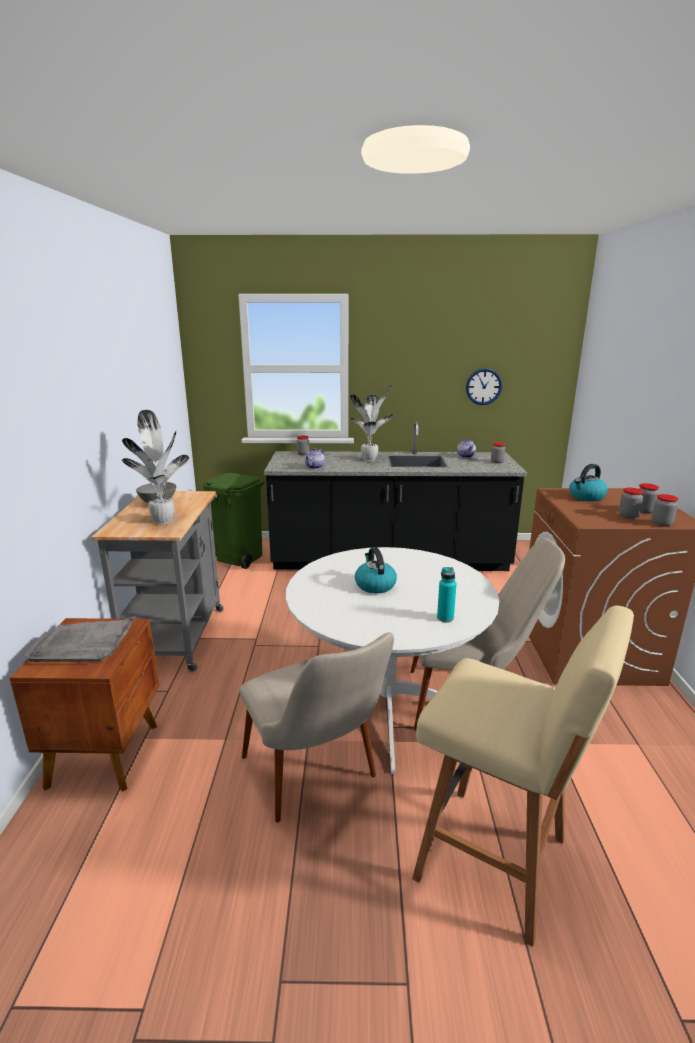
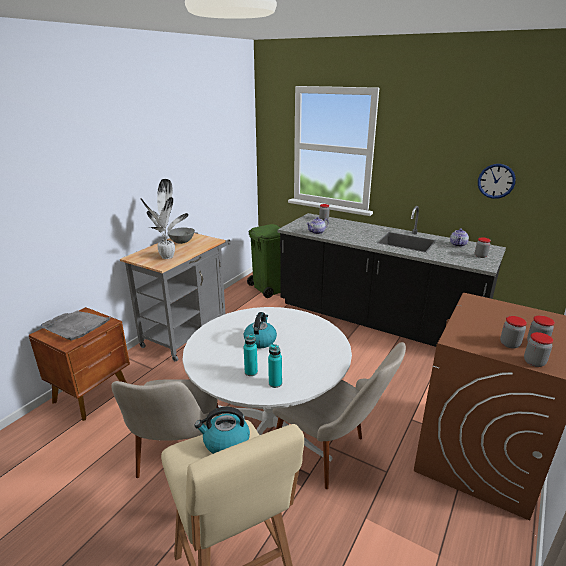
camera: 30 degrees right, 5 degrees up
(370, 460) = (368, 233): potted plant -> none
(406, 616) = (251, 372): none -> turquoise bottle
(586, 497) = (497, 313): kettle -> kettle (225, 442)

